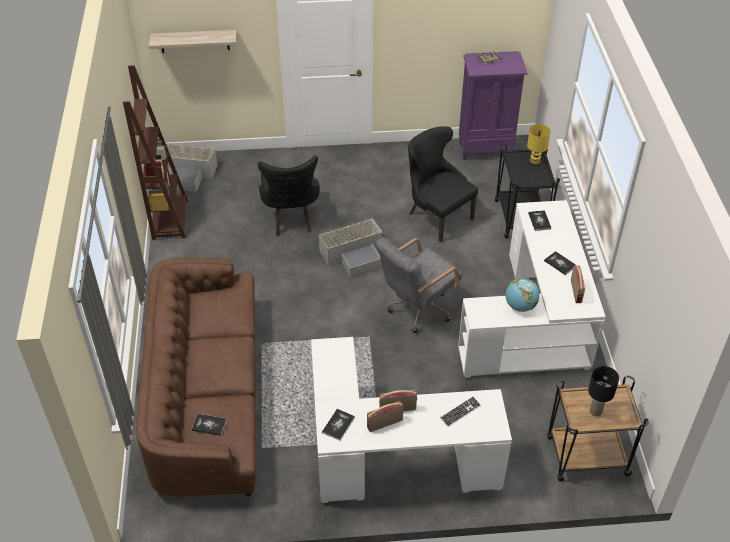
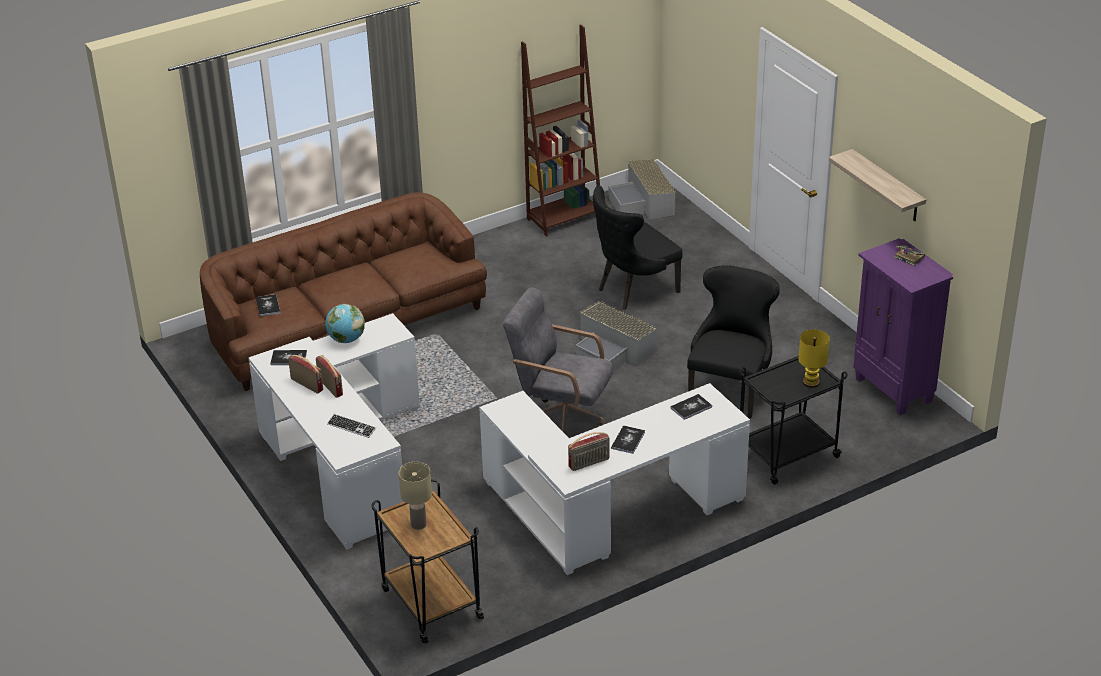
camera: 65 degrees right, 10 degrees down
(194, 41) = (697, 57): shelf -> shelf (887, 186)
(520, 306) = (540, 432): globe -> globe (346, 339)
(595, 411) = (419, 524): black table lamp -> beige table lamp

